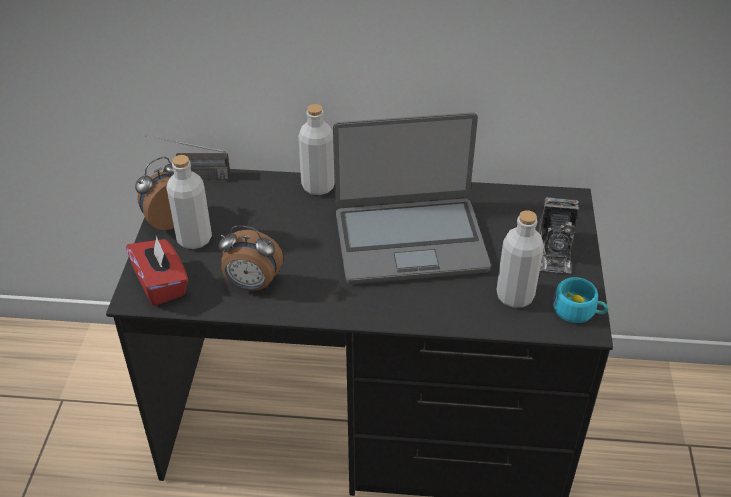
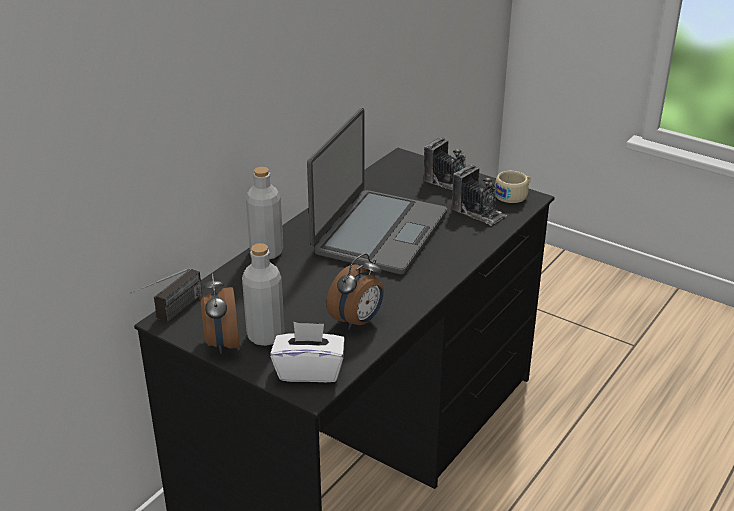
camera: 60 degrees left, 10 degrees down
(161, 284) = (309, 370): red tissue box -> white tissue box
(515, 296) = (478, 212): grey bottle -> camera
(578, 311) = (513, 195): turquoise cup -> beige cup

